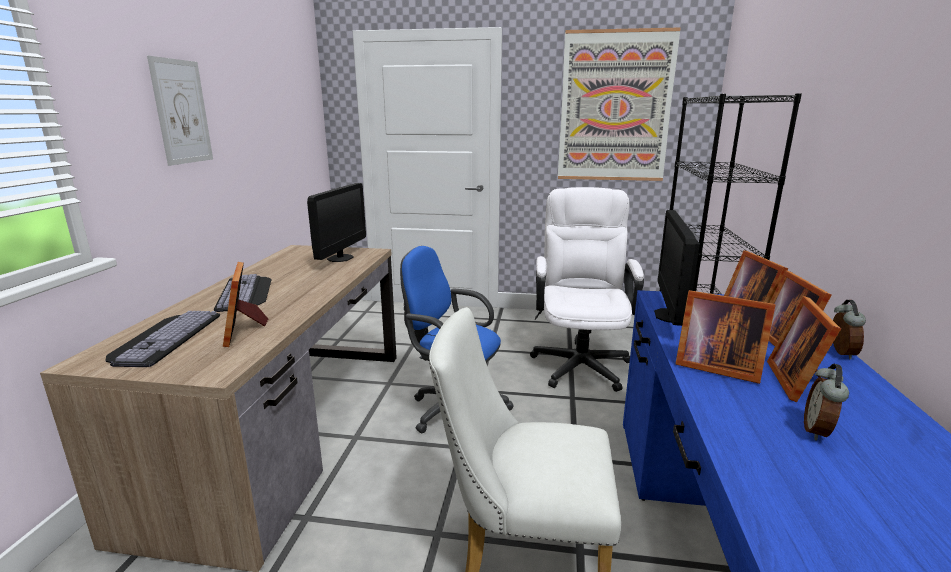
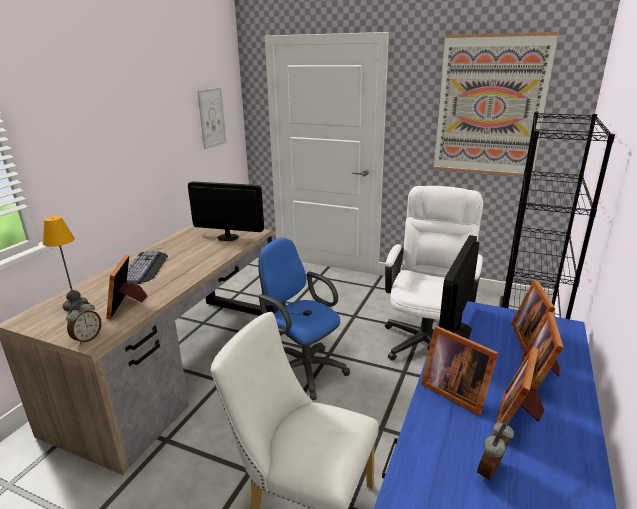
camera: 15 degrees right, 5 degrees up
(164, 337) = (75, 305): keyboard -> table lamp
(182, 112) = (109, 128): picture -> picture (212, 118)
(340, 258) = (228, 237): monitor -> monitor turned 105 degrees counterclockwise
(840, 353) = (583, 394): alarm clock -> alarm clock (87, 338)

